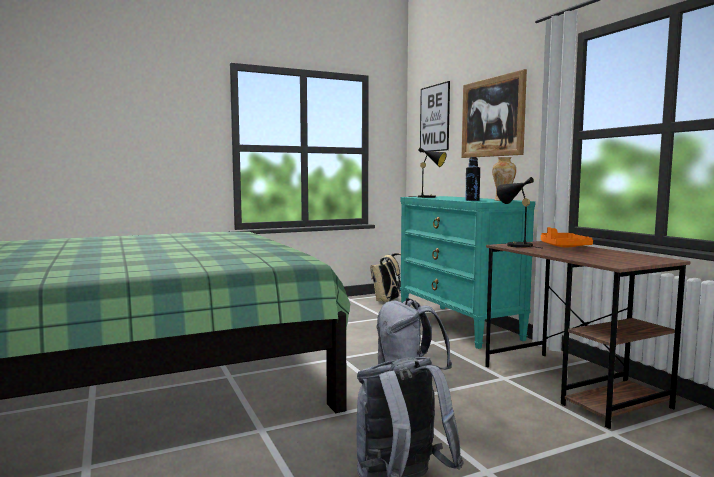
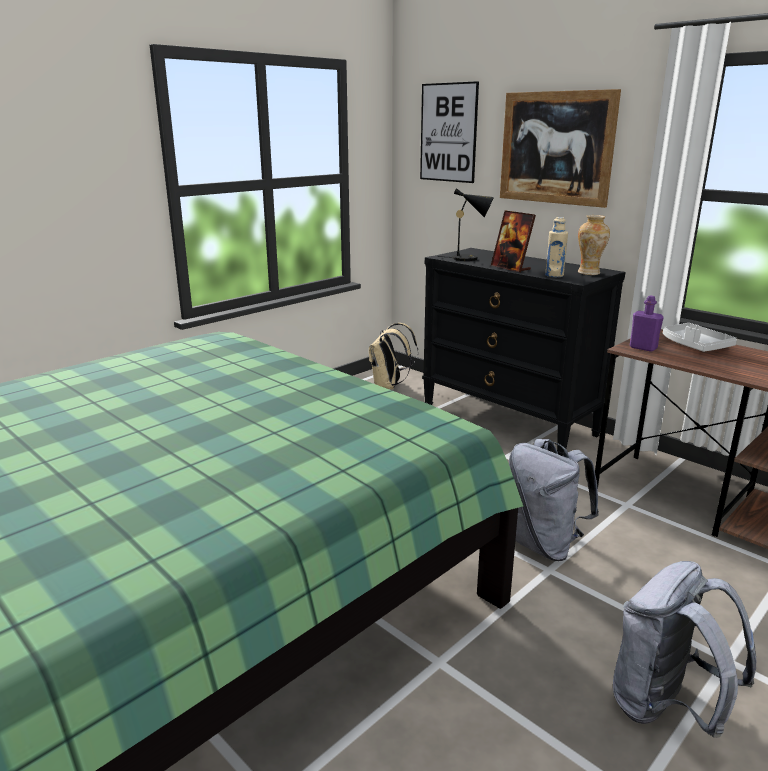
camera: 20 degrees left, 15 degrees up
(448, 199) = (510, 268): none -> picture frame
(459, 326) = (509, 421): turquoise dresser -> black dresser
(472, 200) = (554, 275): black bottle -> beige bottle
(516, 245) = (643, 348): black table lamp -> purple bottle
(562, 246) = (694, 346): orange tray -> grey tray

